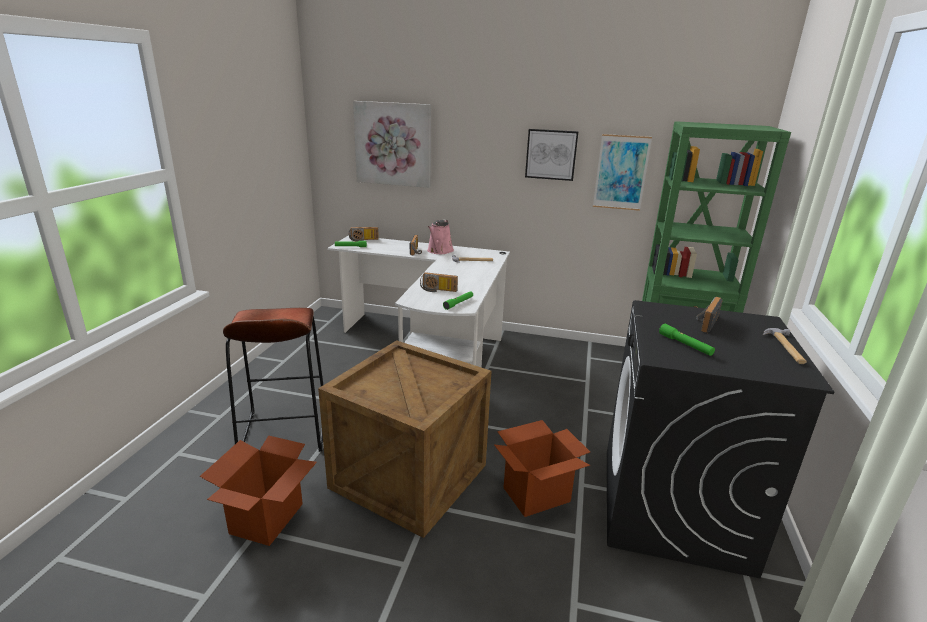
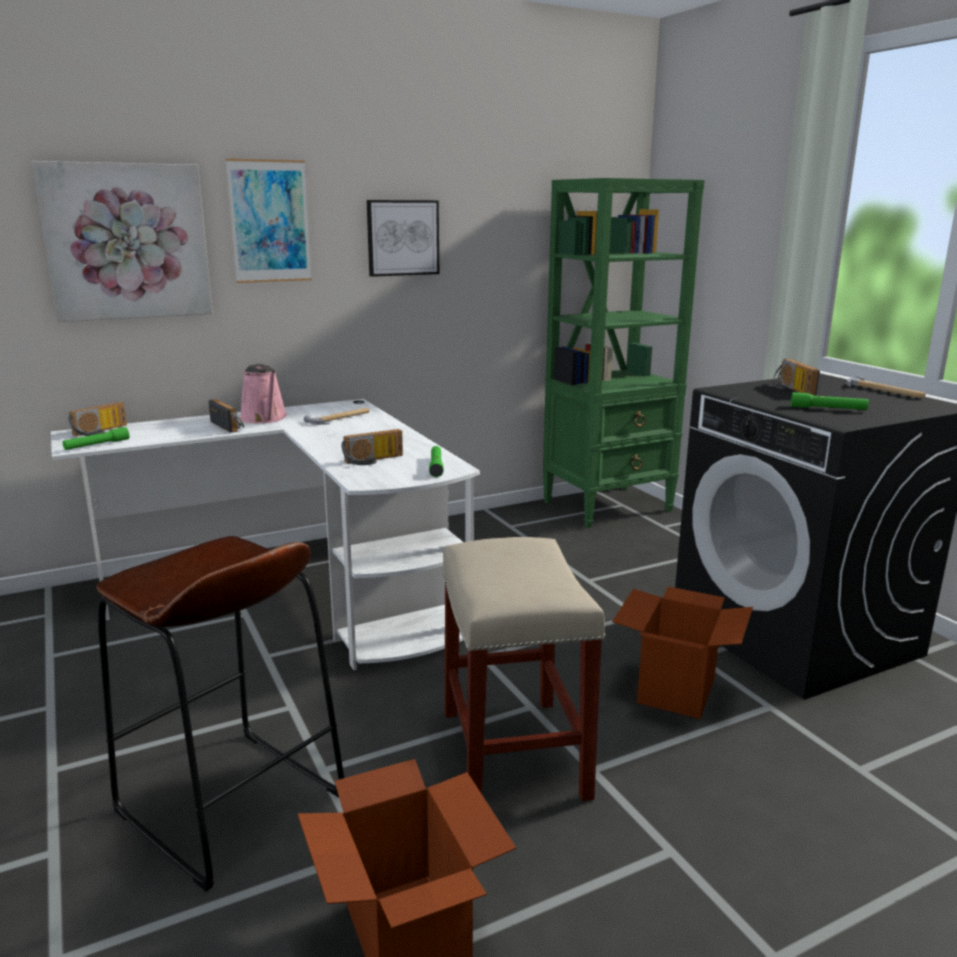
camera: 40 degrees left, 5 degrees down
(408, 474) = (512, 751): crate -> beige stool
(621, 172) = (496, 255): picture -> picture (270, 221)

